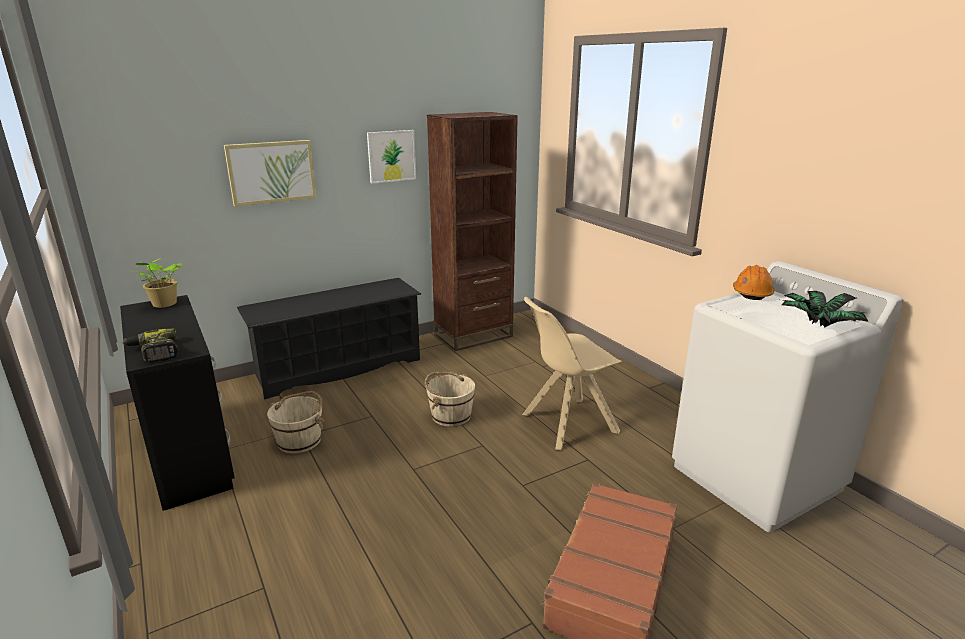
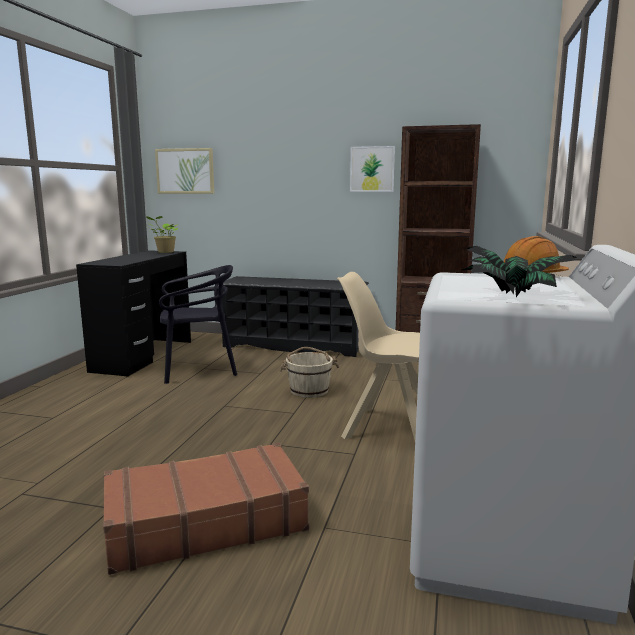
camera: 45 degrees right, 10 degrees down
(153, 352) = (104, 262): power drill -> none
(271, 172) = (272, 175): picture -> picture (185, 171)
(300, 440) = (198, 369): beige bucket -> black chair

